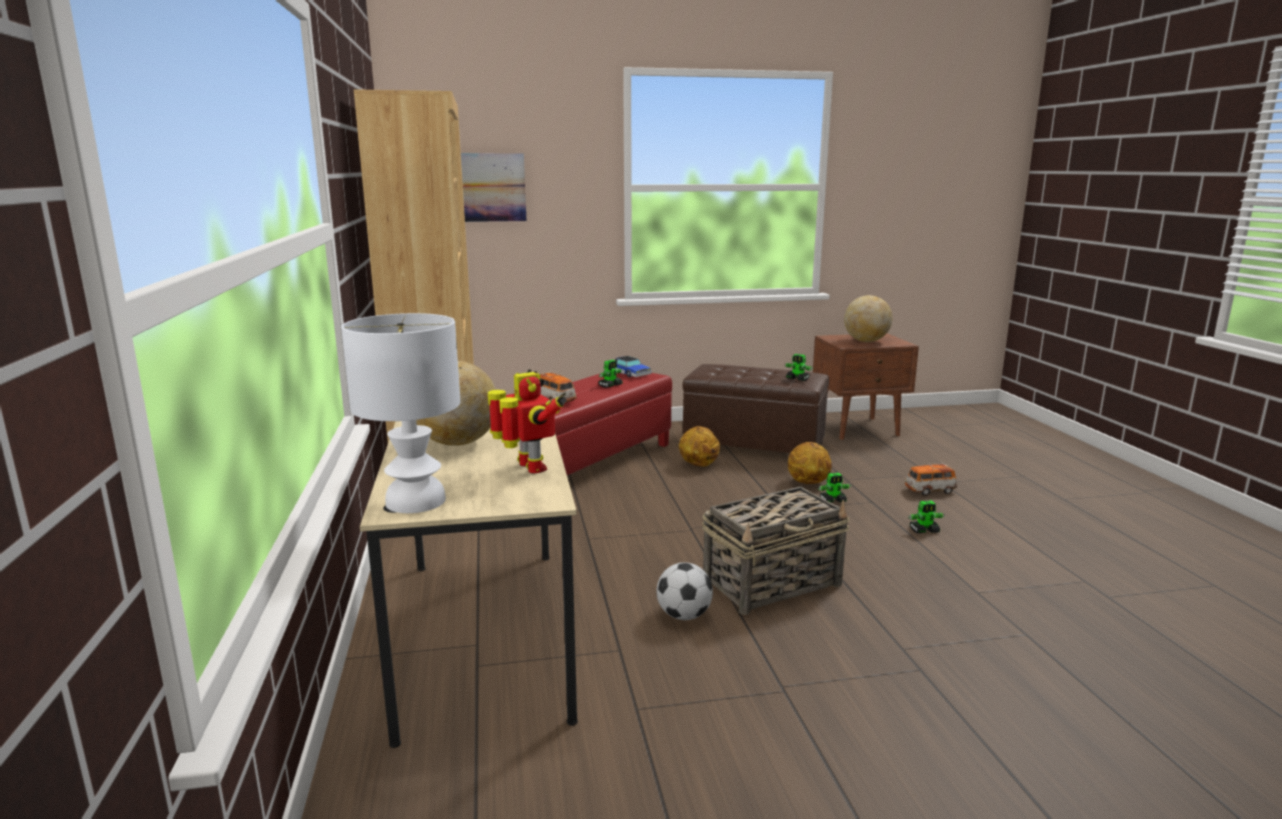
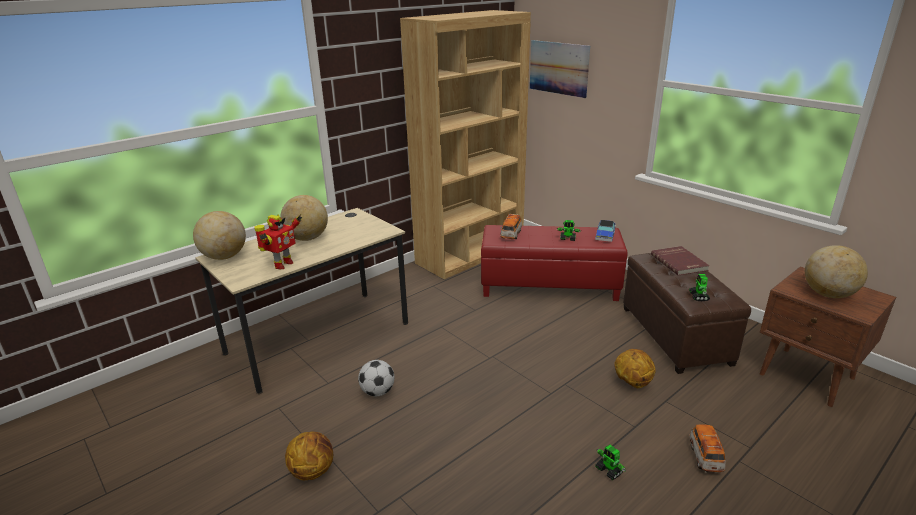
camera: 60 degrees right, 10 degrees up
(414, 501) = (224, 257): white table lamp -> globe
(698, 464) = (599, 325): basketball -> basketball (313, 471)
(729, 368) = (679, 262): none -> red book
(773, 583) = (445, 414): basket -> none
(833, 500) = (612, 405): toy robot -> none
(929, 491) = (705, 457): toy car -> toy car turned 45 degrees clockwise

